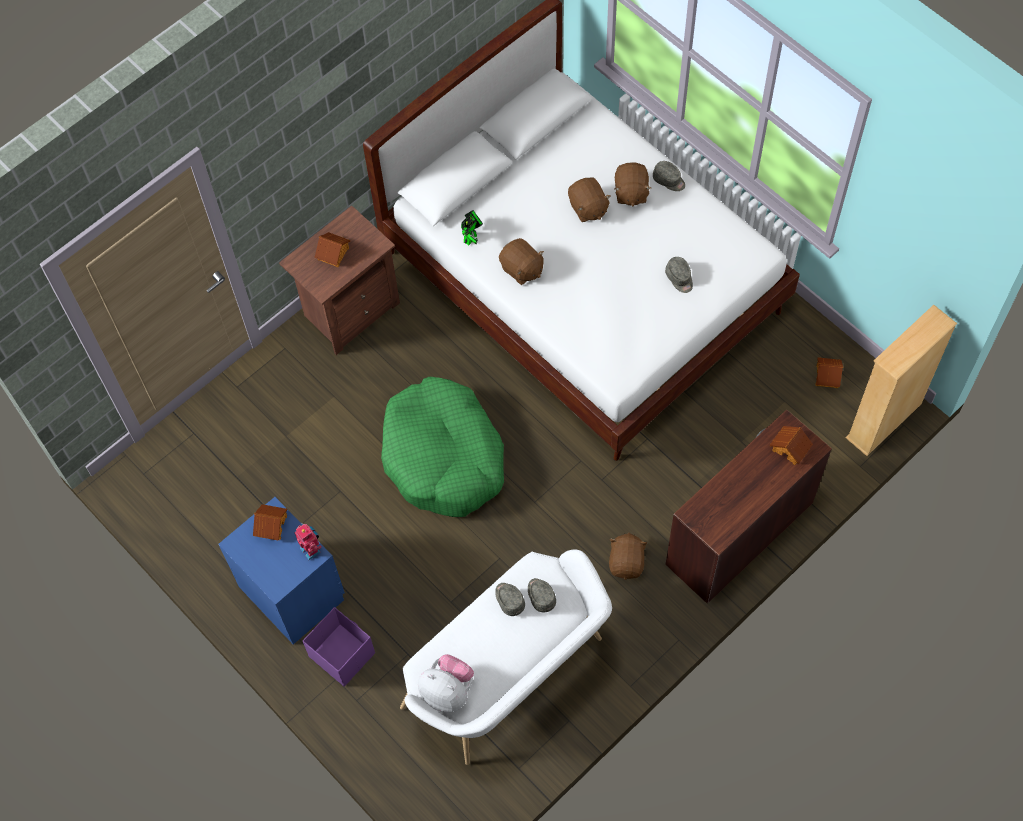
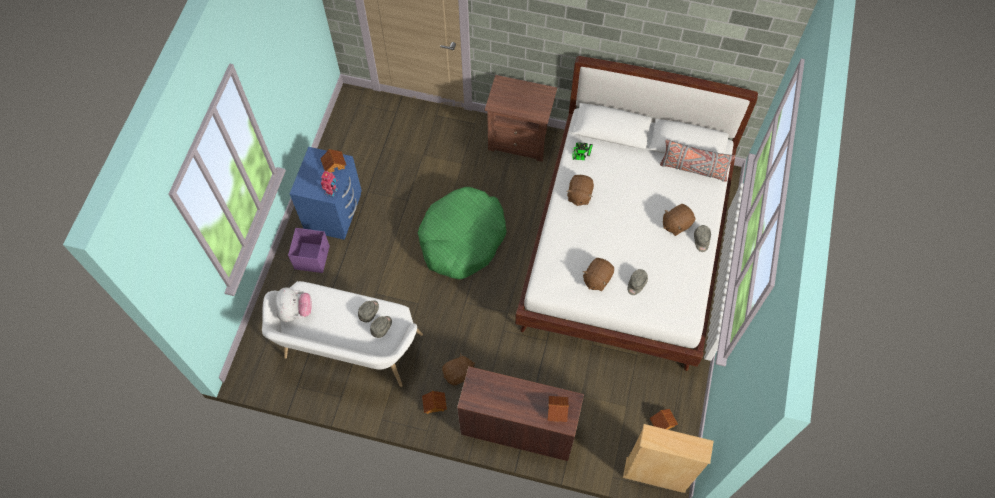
camera: 55 degrees right, 0 degrees up
(333, 253) = (519, 96): toy house -> toy house (434, 404)
(571, 132) = (693, 169): none -> grey pillow
(587, 208) = (647, 207): brown plush toy -> brown plush toy (597, 279)

